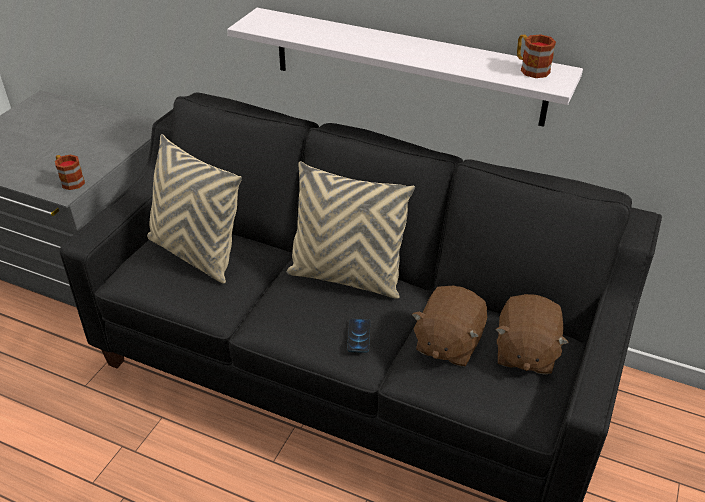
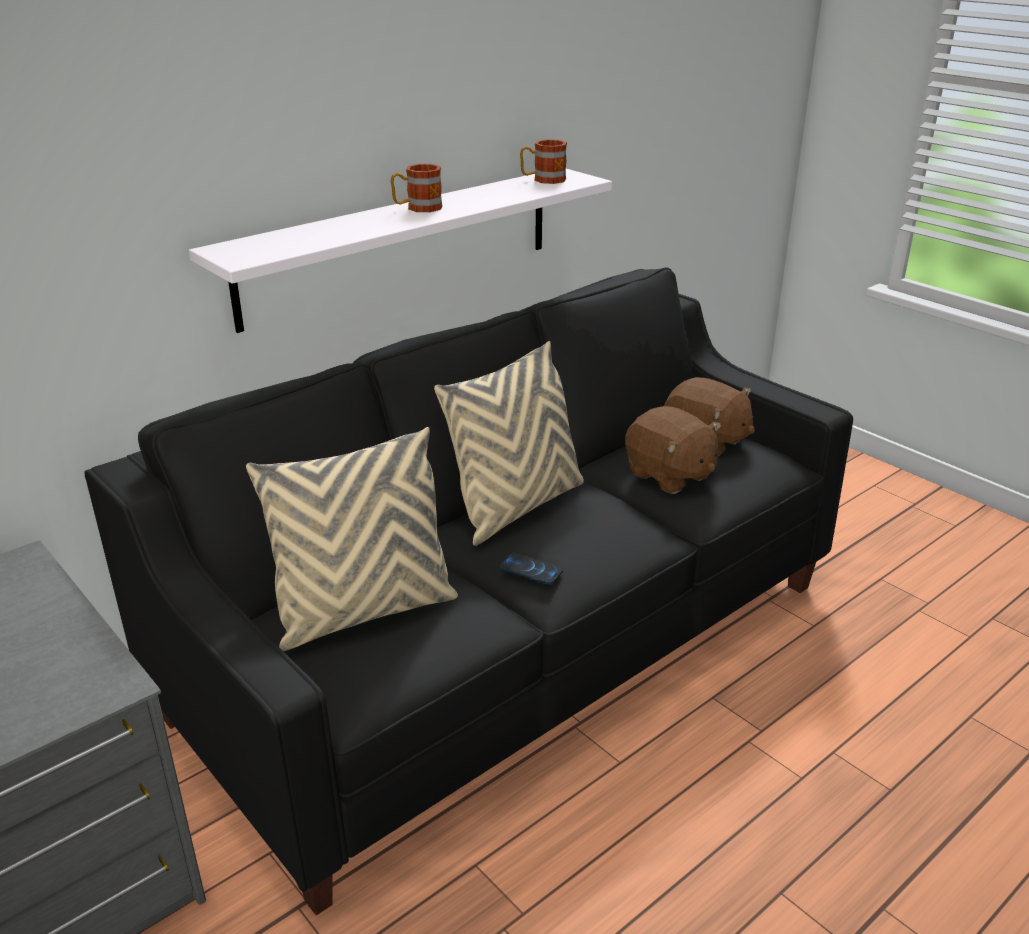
camera: 65 degrees left, 10 degrees down
(70, 181) = (85, 674): mug -> mug (417, 208)
(359, 336) = (627, 522): phone -> phone (531, 570)

